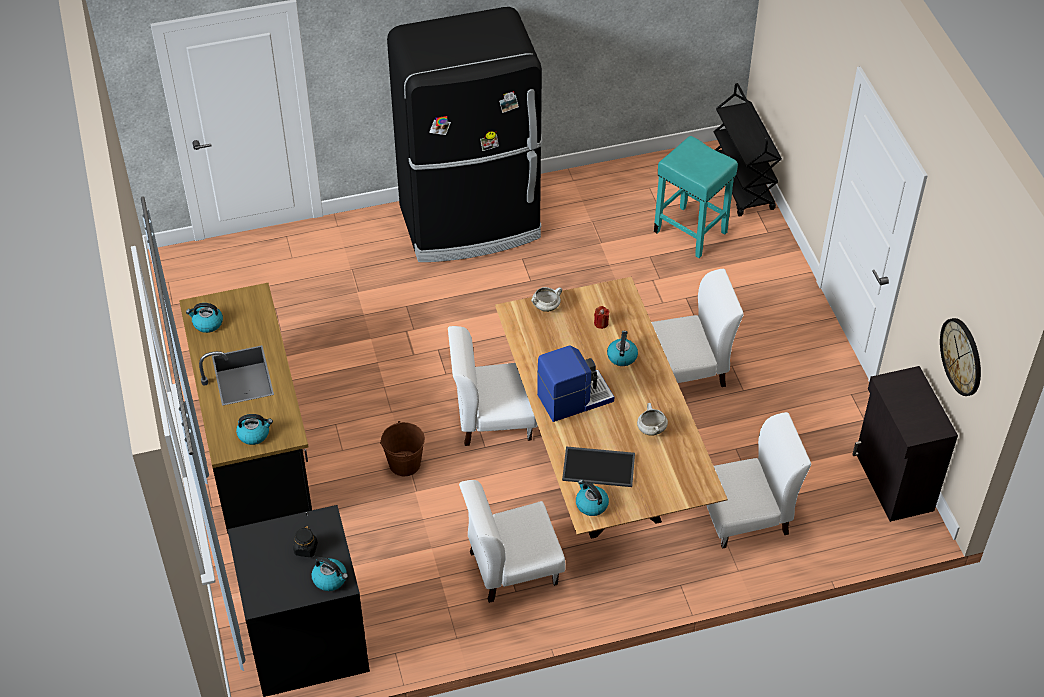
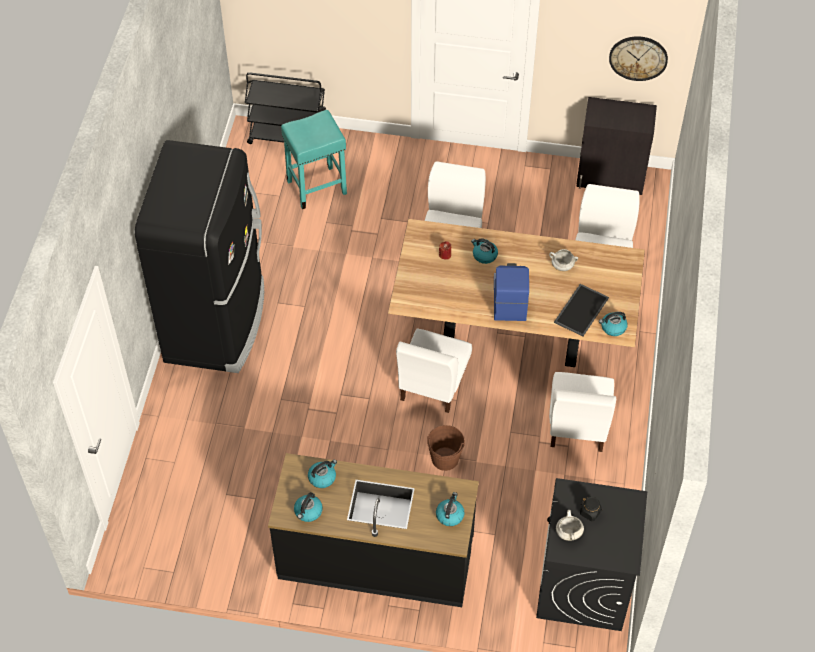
camera: 65 degrees left, 5 degrees up
(330, 579) = (626, 505): kettle -> kettle (322, 477)
(546, 306) = (409, 281): white cooking pot -> white cooking pot (568, 532)

